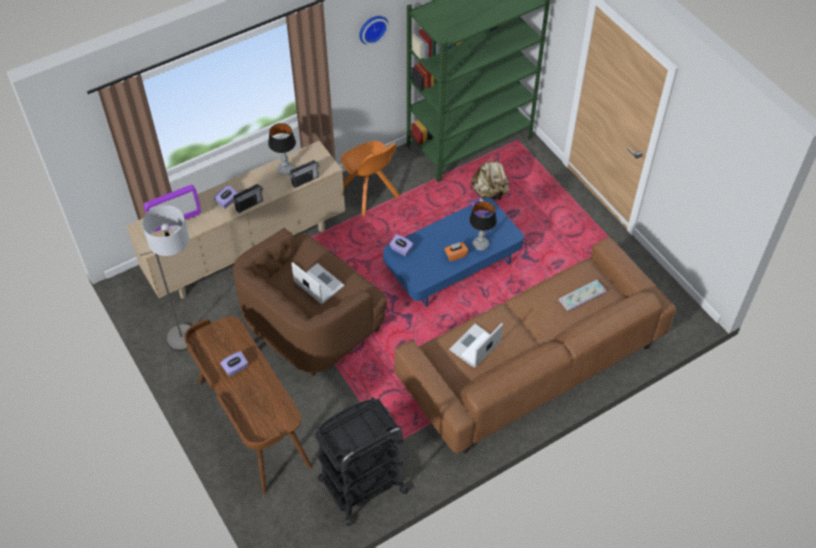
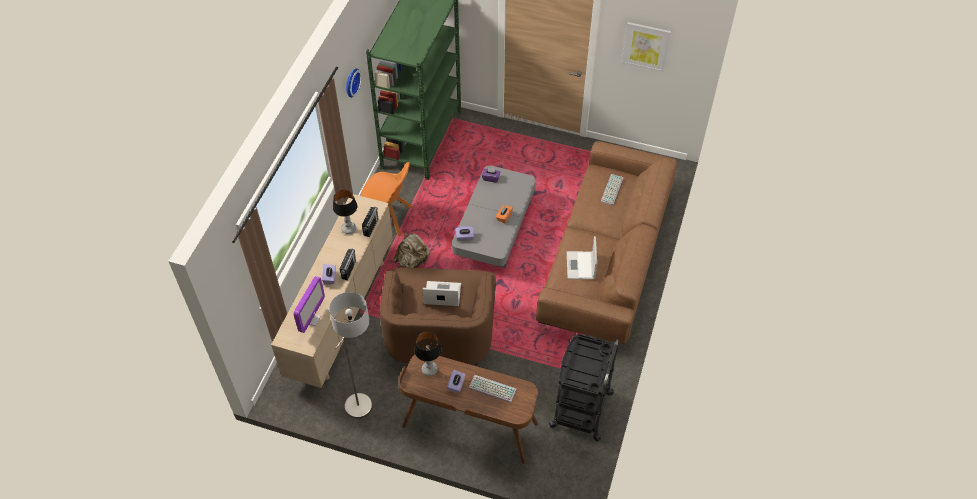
camera: 40 degrees left, 0 degrees up
(260, 394) = (491, 389): none -> keyboard
(452, 265) = (494, 229): blue coffee table -> grey coffee table
(480, 244) = (513, 200): table lamp -> table lamp (429, 369)
(490, 192) = (470, 165): beige backpack -> beige backpack (412, 261)
(705, 158) = (646, 46): none -> picture

